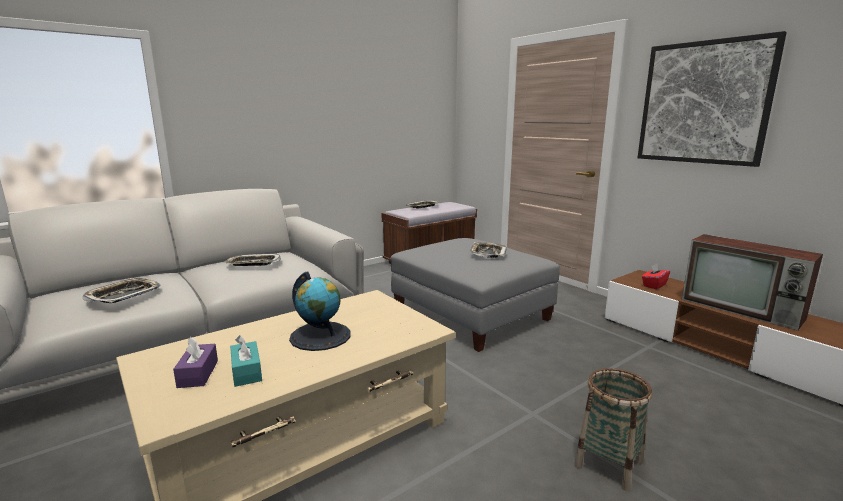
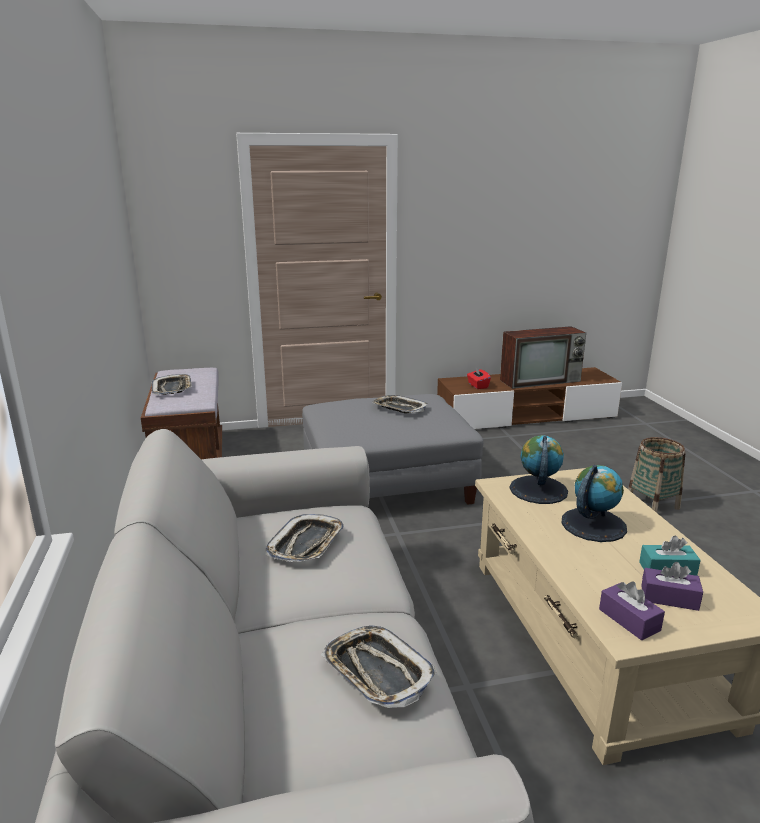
camera: 65 degrees left, 5 degrees up
(166, 358) = (629, 620): none -> purple tissue box
(374, 310) = (538, 490): none -> globe
(703, 103) = (475, 220): picture -> none

